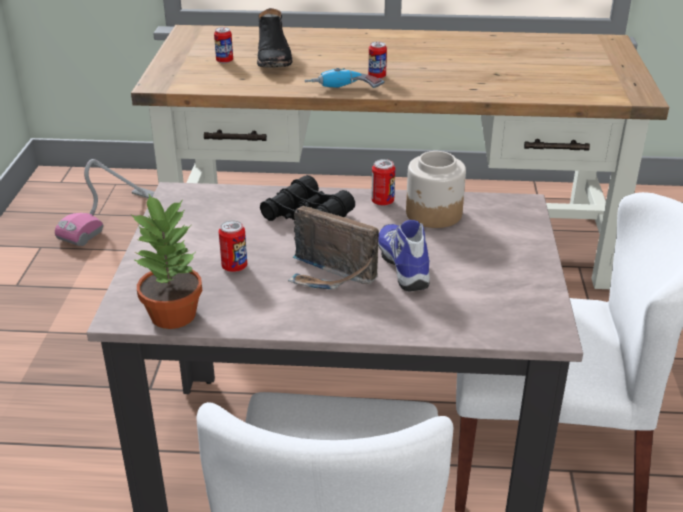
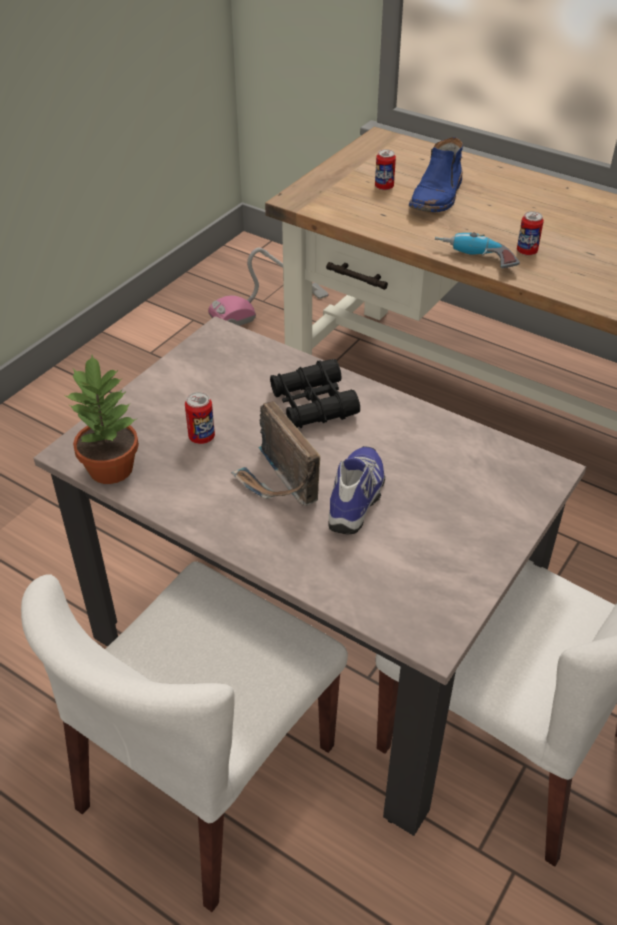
camera: 30 degrees right, 10 degrees up
(274, 58) = (437, 196): black boot -> blue boot
(382, 202) = (401, 413): can -> none
(434, 214) = (441, 447): jar -> none

